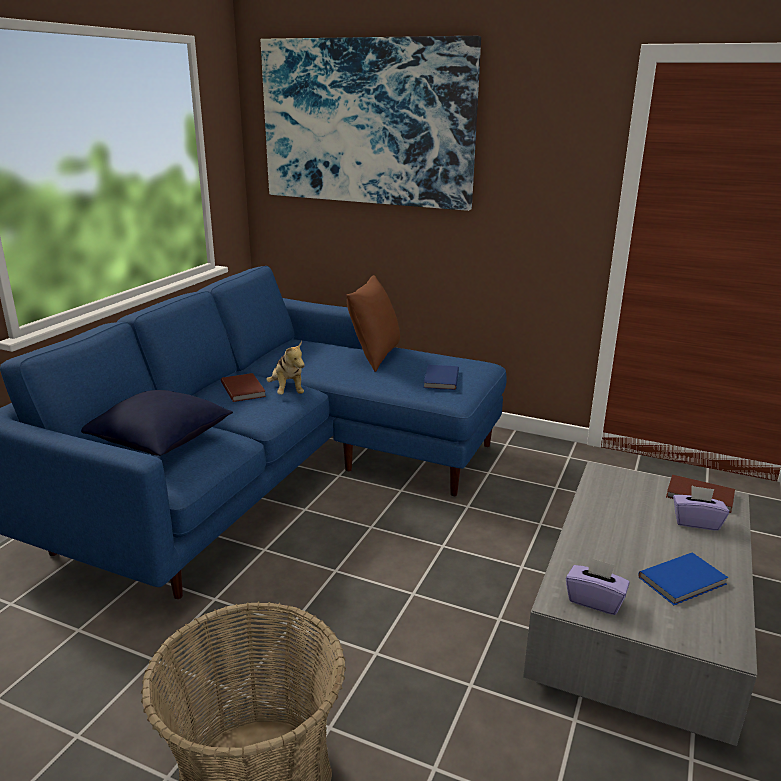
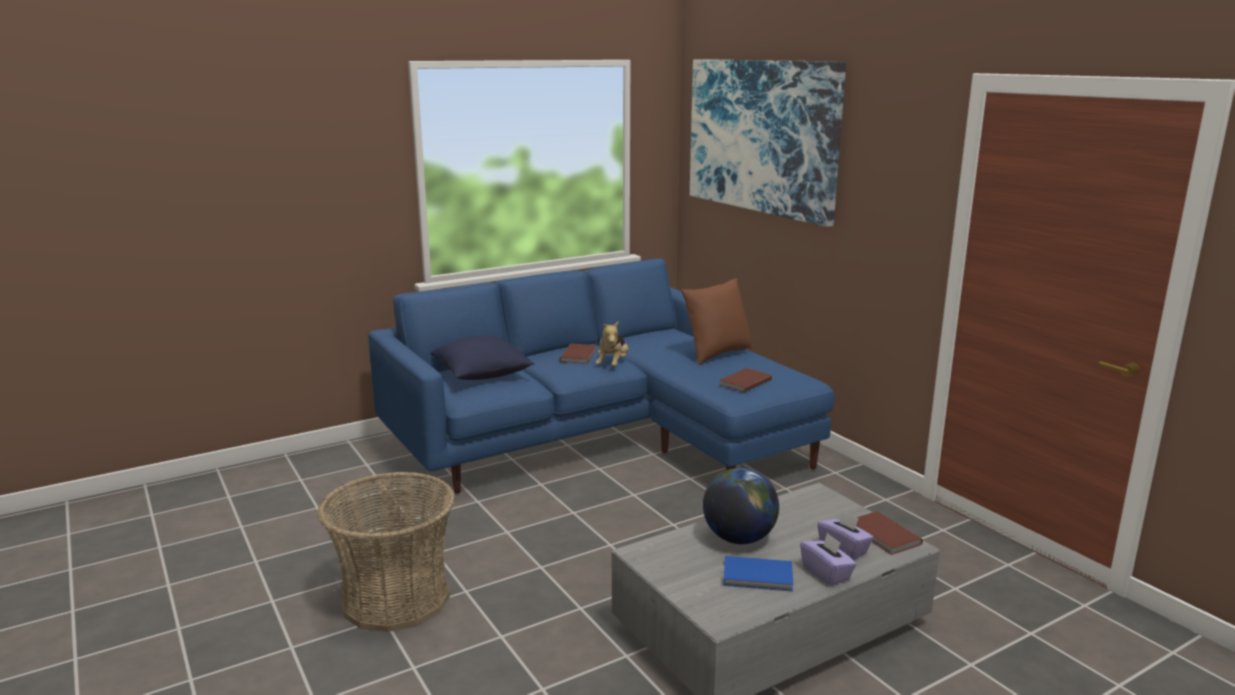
camera: 35 degrees right, 5 degrees down
(440, 379) = (744, 382): blue book -> brown book
(594, 600) = (666, 561): purple tissue box -> purple tissue box (826, 573)
(613, 545) = (739, 538): none -> globe

